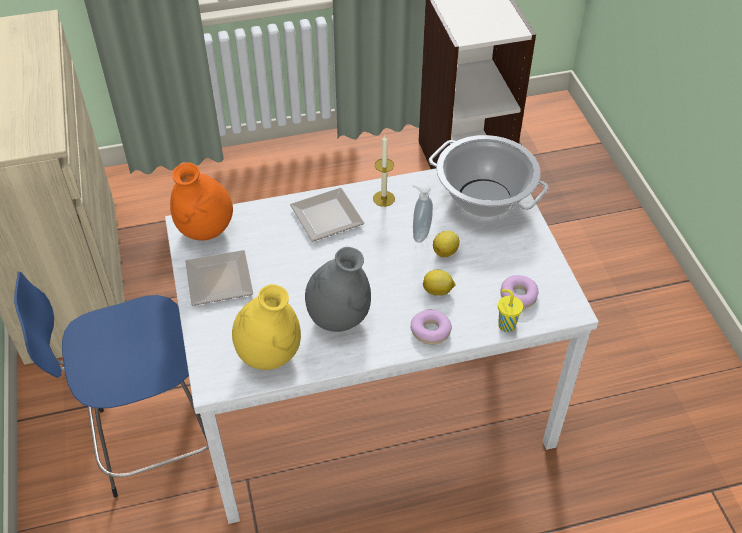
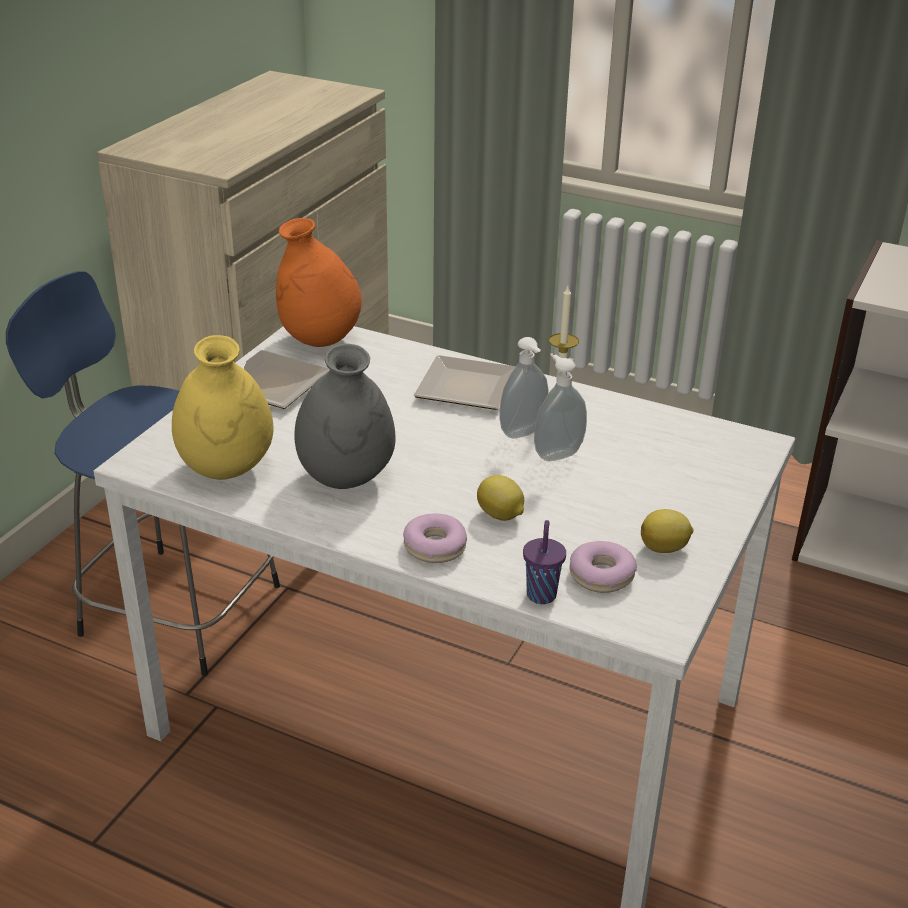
camera: 40 degrees right, 15 degrees down
(390, 230) = (524, 433): none -> soap dispenser
(446, 252) = (566, 485): lemon -> lemon (665, 548)
(483, 198) = (693, 460): cooking pot -> none
(506, 325) = (541, 594): yellow cup -> purple cup

